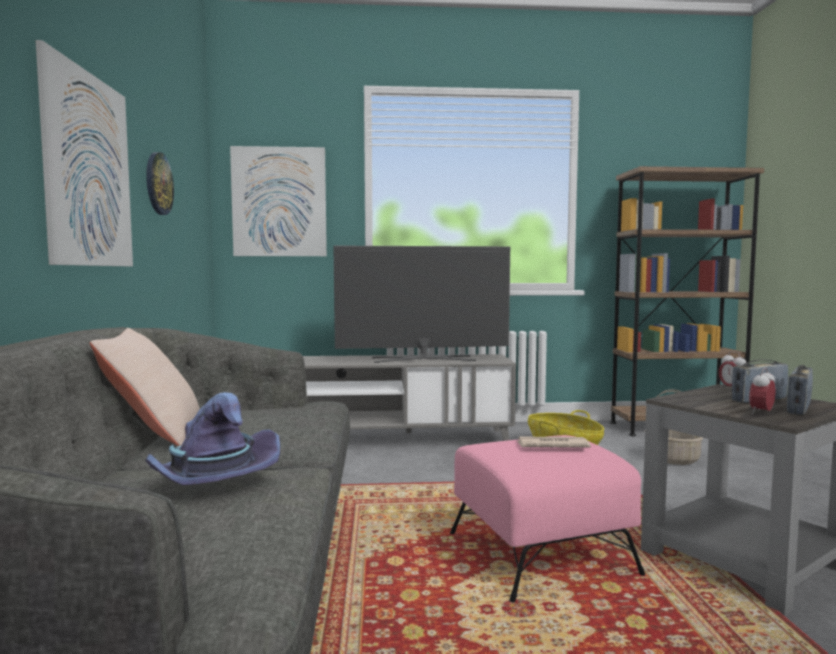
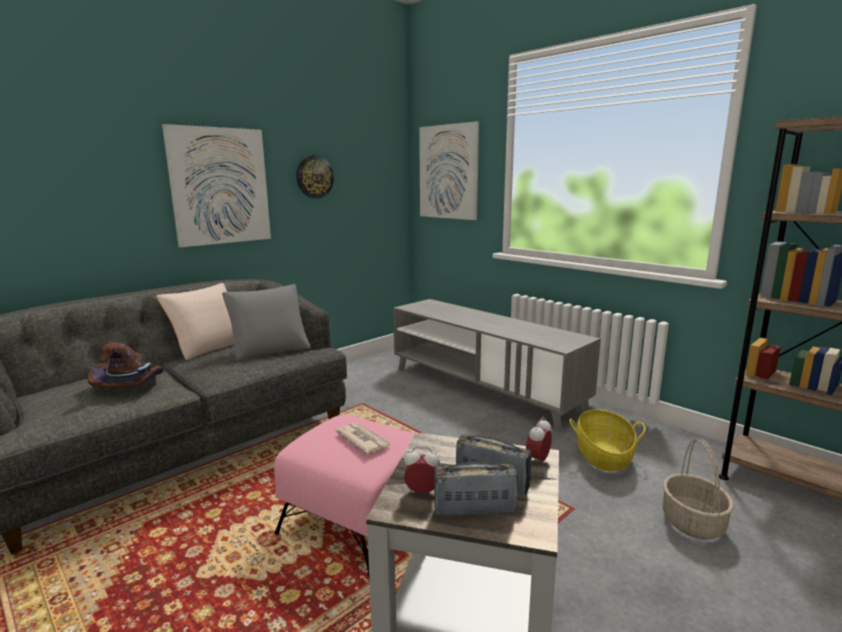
camera: 50 degrees right, 10 degrees up
(212, 483) = (131, 385): purple hat -> brown hat
(265, 411) = (270, 348): none -> grey pillow
(423, 359) = (510, 327): television -> none

